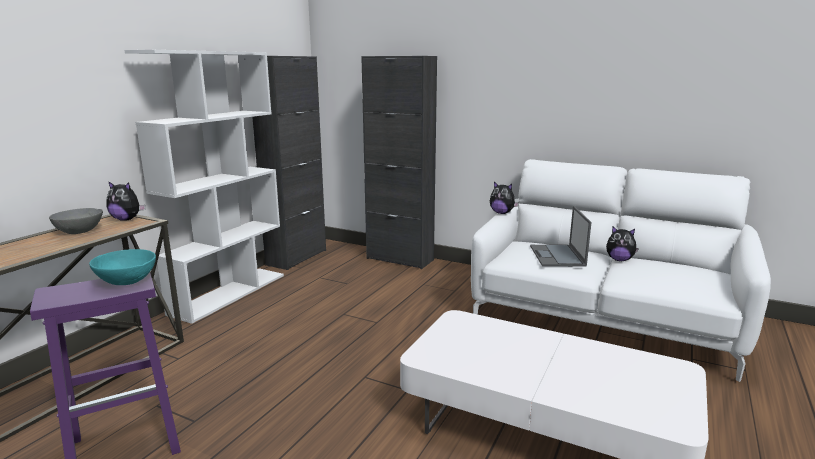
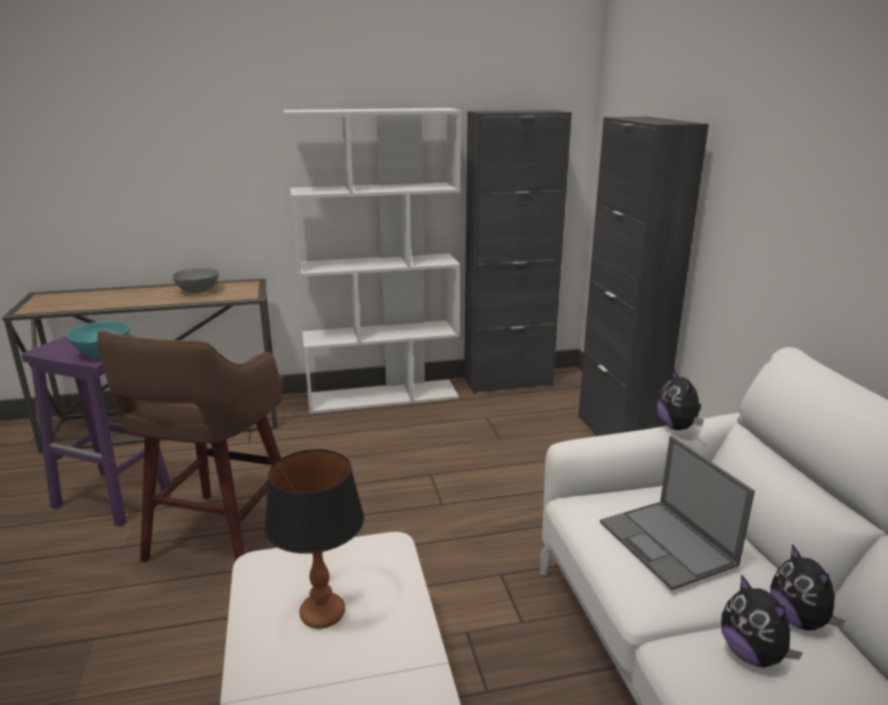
camera: 50 degrees right, 5 degrees up
(127, 219) = (247, 289): plush toy -> plush toy (752, 654)
(279, 408) = (220, 538): none -> brown stool
(491, 351) = (323, 613): none -> table lamp
(557, 256) = (668, 544): laptop -> laptop turned 75 degrees counterclockwise

